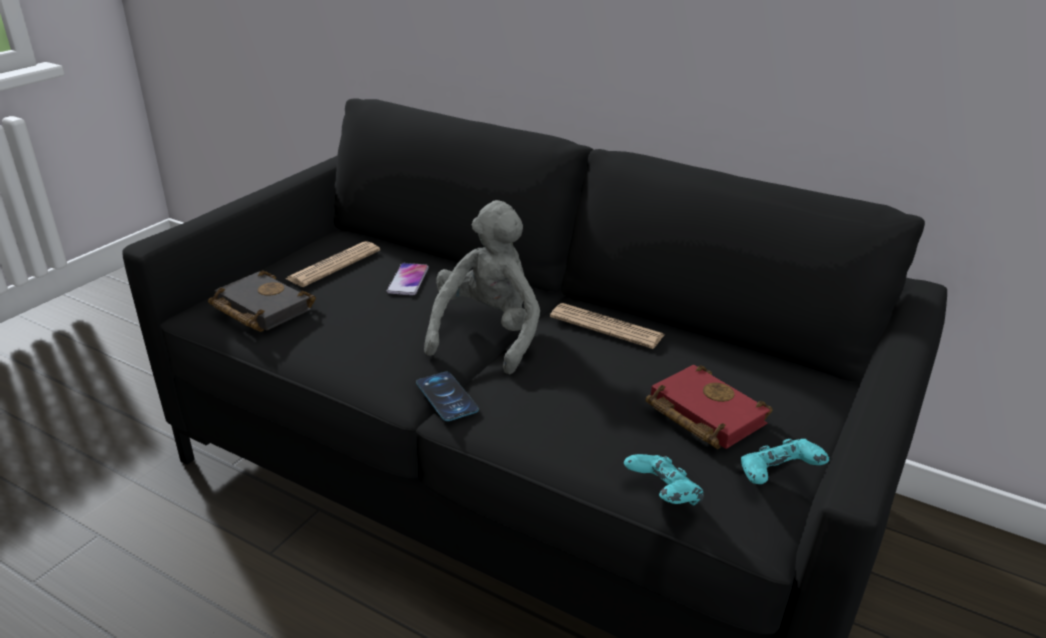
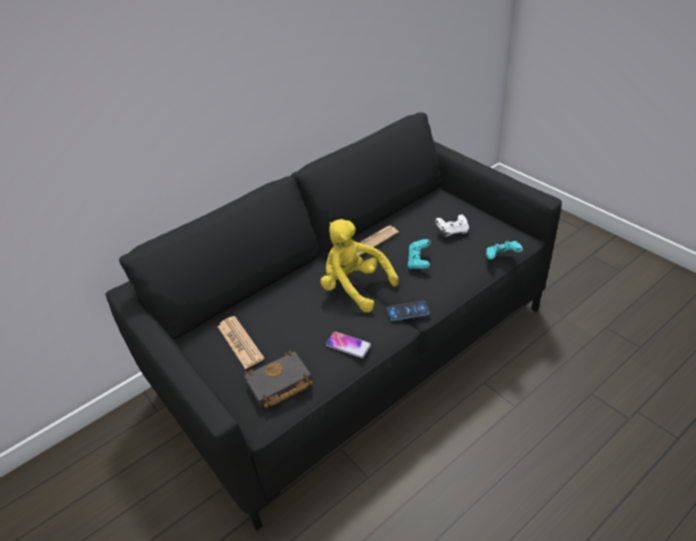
camera: 65 degrees left, 10 degrees up
(408, 280) = (281, 309): phone -> phone (348, 345)
(487, 334) = (354, 287): grey plush toy -> yellow plush toy
(701, 414) = (452, 232): red book -> white game controller
(777, 478) = (498, 225): turquoise game controller -> turquoise game controller (419, 262)

